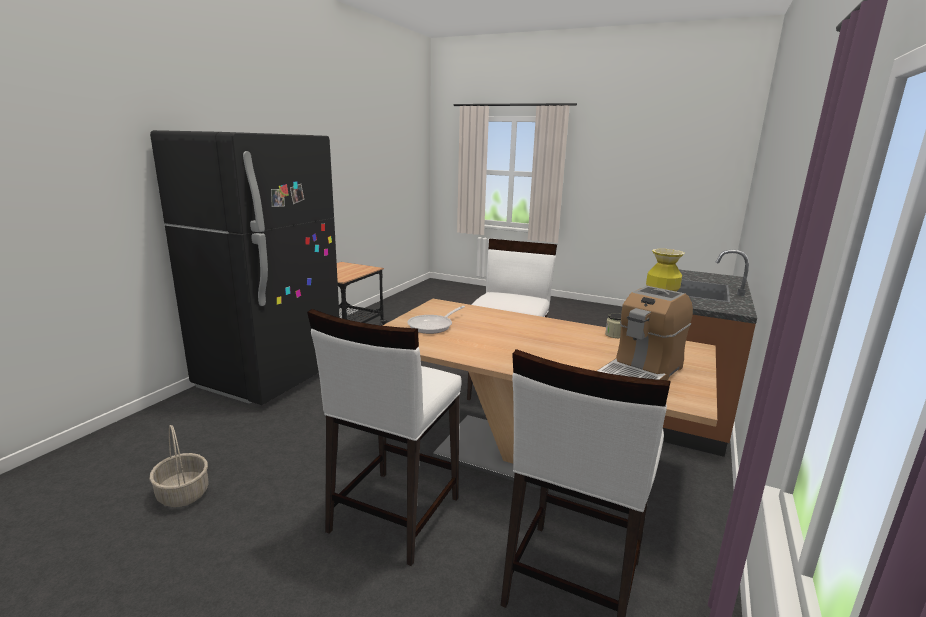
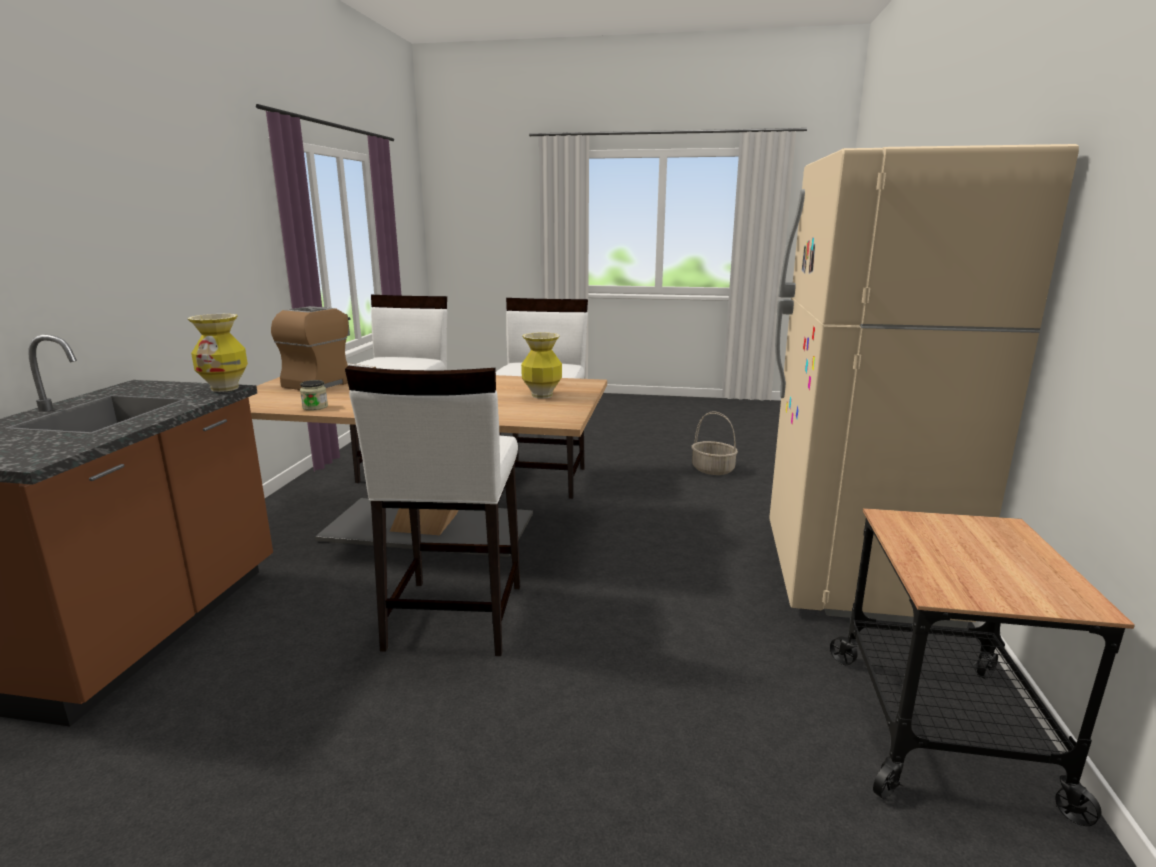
camera: 165 degrees right, 0 degrees up
(271, 376) = (856, 573): black fridge -> beige fridge
(433, 326) = (541, 395): frying pan -> vase

